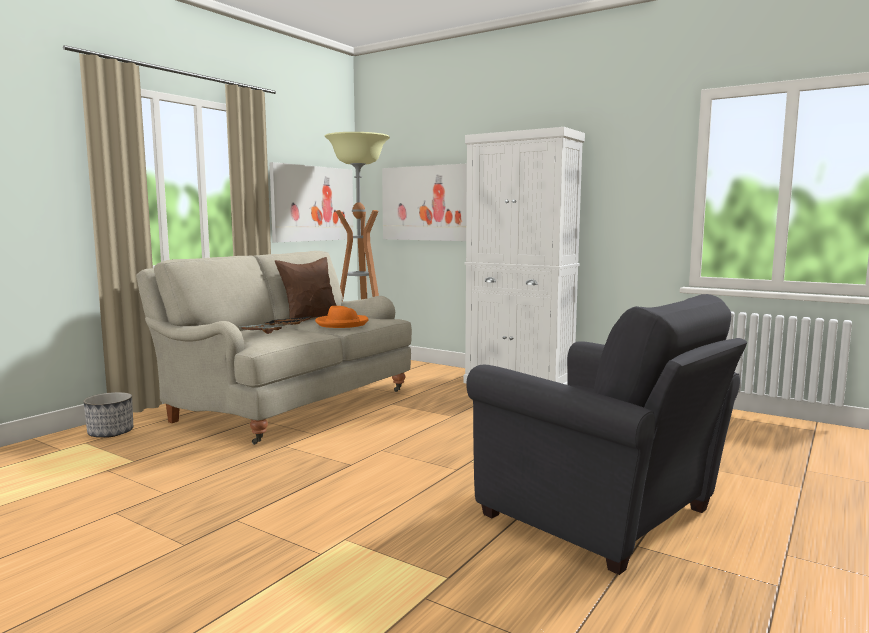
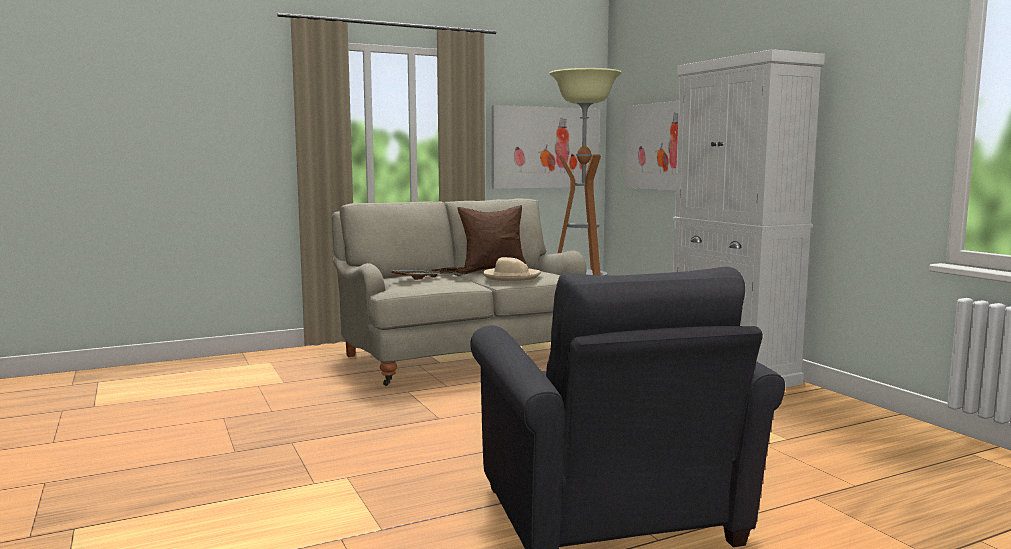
camera: 30 degrees right, 0 degrees up
(111, 433) = (296, 357): planter -> none
(342, 323) = (511, 277): orange hat -> beige hat

